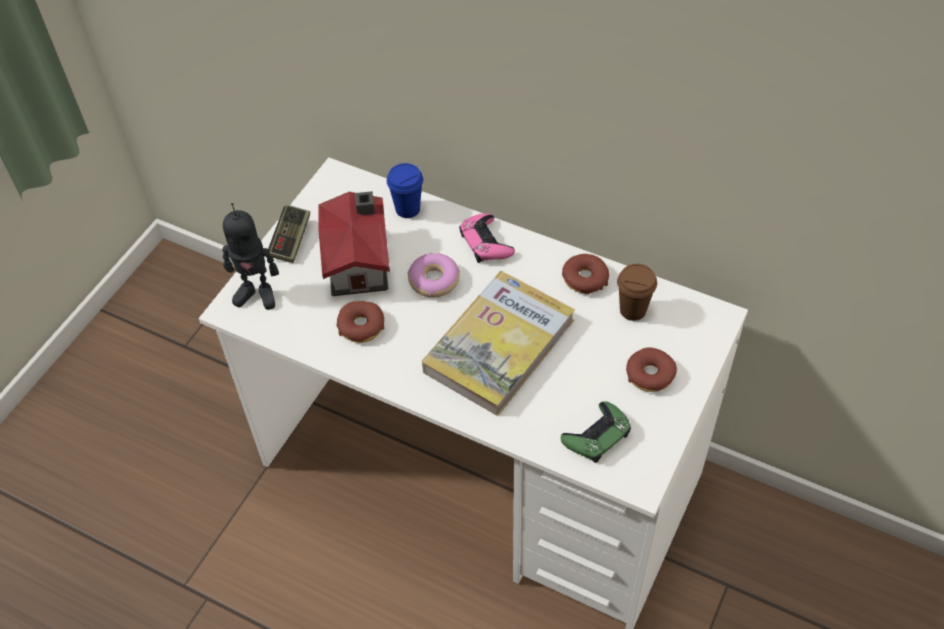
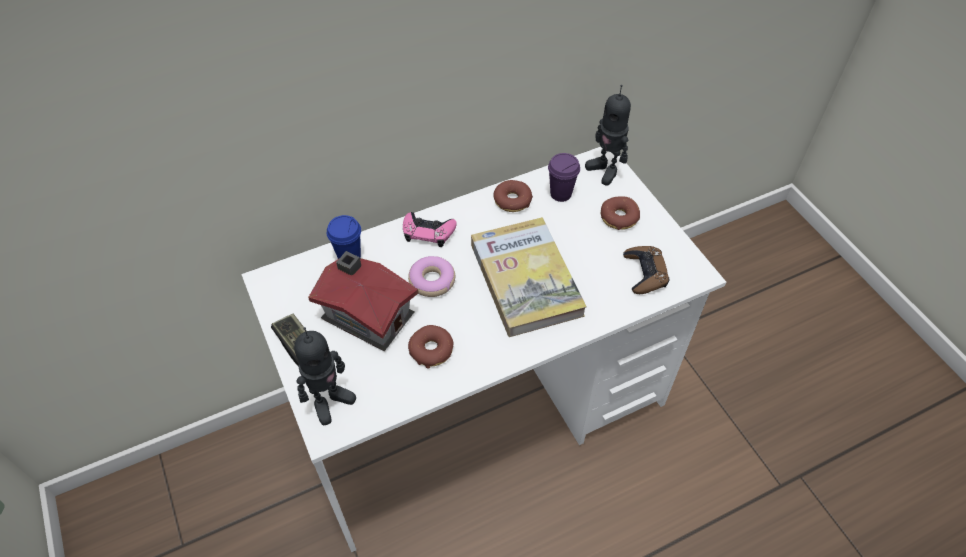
camera: 55 degrees left, 0 degrees up
(597, 436) = (645, 273): green game controller -> brown game controller
(633, 310) = (561, 194): brown cup -> purple cup
(703, 327) = (605, 170): none -> toy robot

